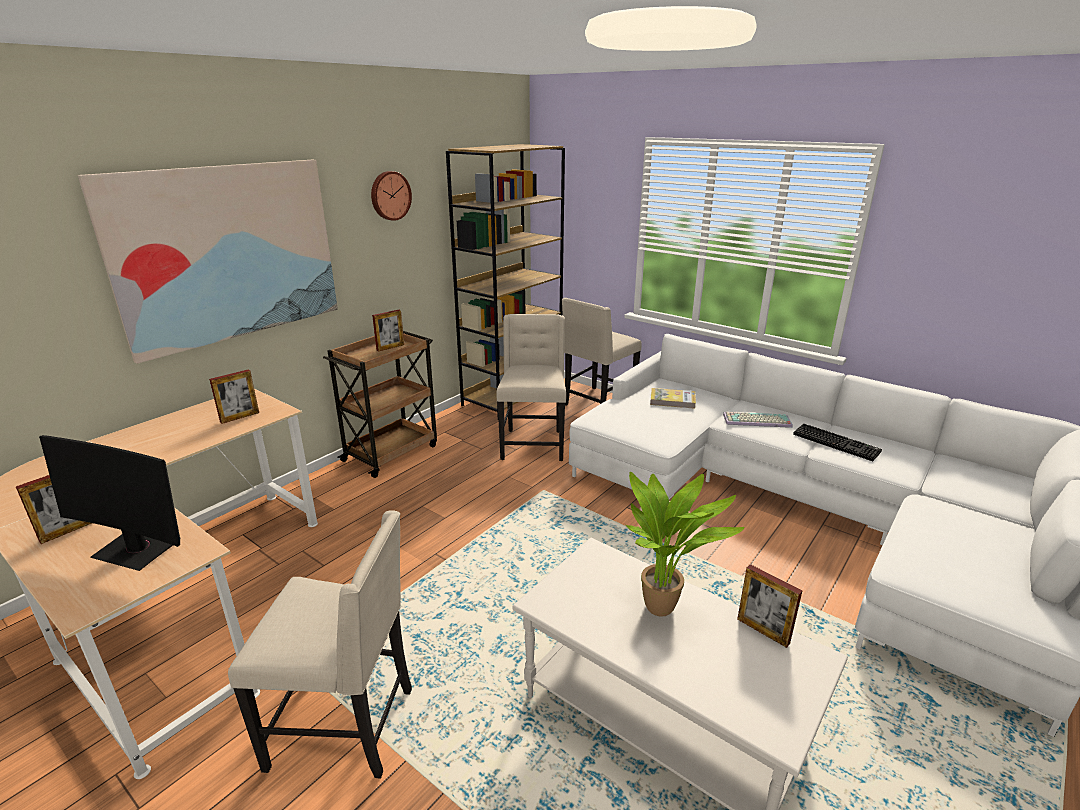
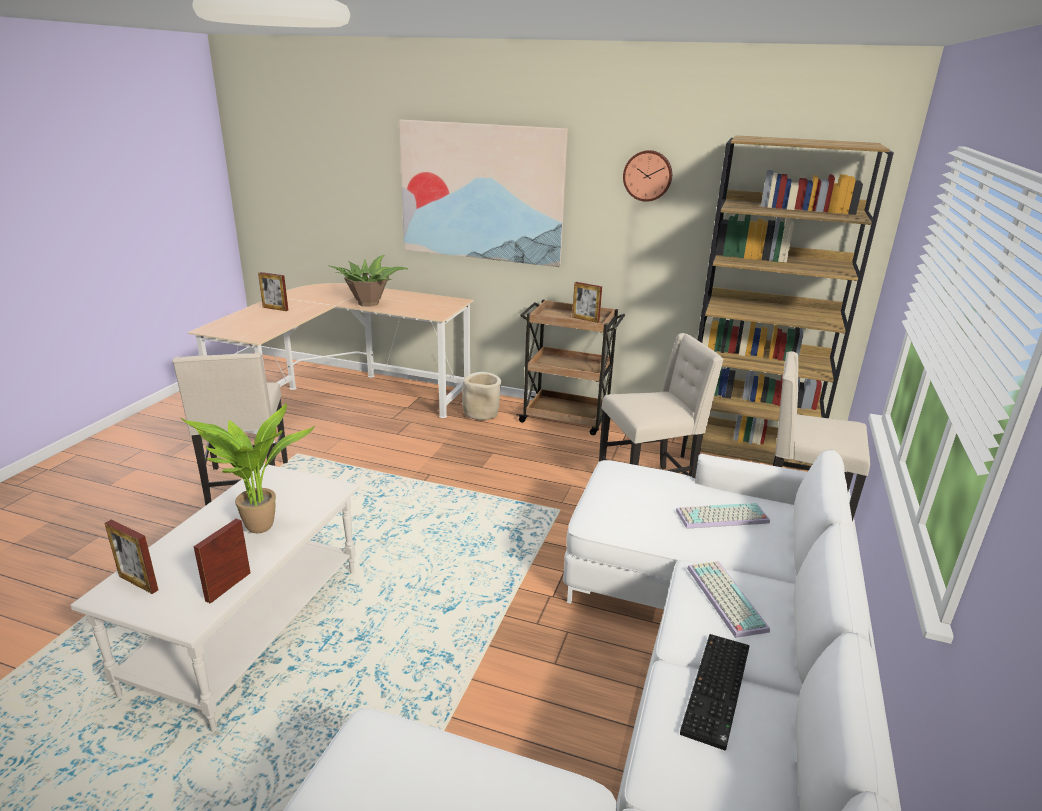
camera: 70 degrees right, 0 degrees up
(137, 549) = (258, 325): monitor -> none
(166, 448) = (370, 303): none -> potted plant
(240, 417) = (422, 308): picture frame -> picture frame (138, 583)
(333, 498) = (481, 414): none -> beige planter
(672, 400) = (721, 518): book -> keyboard

